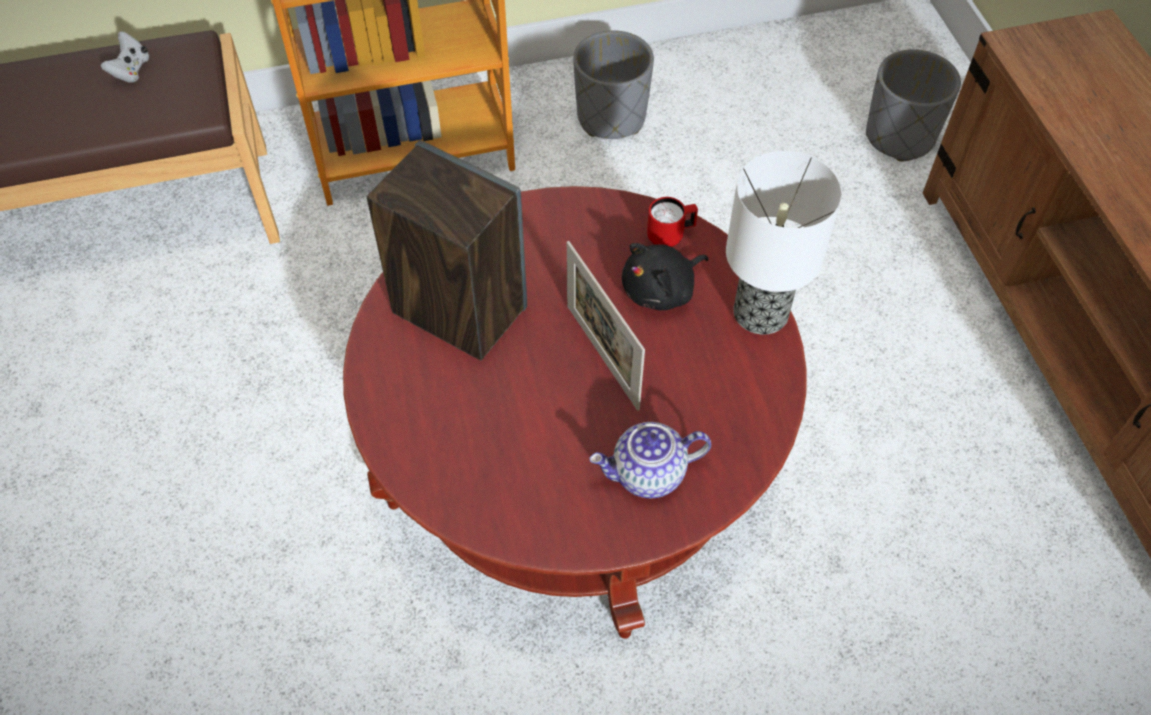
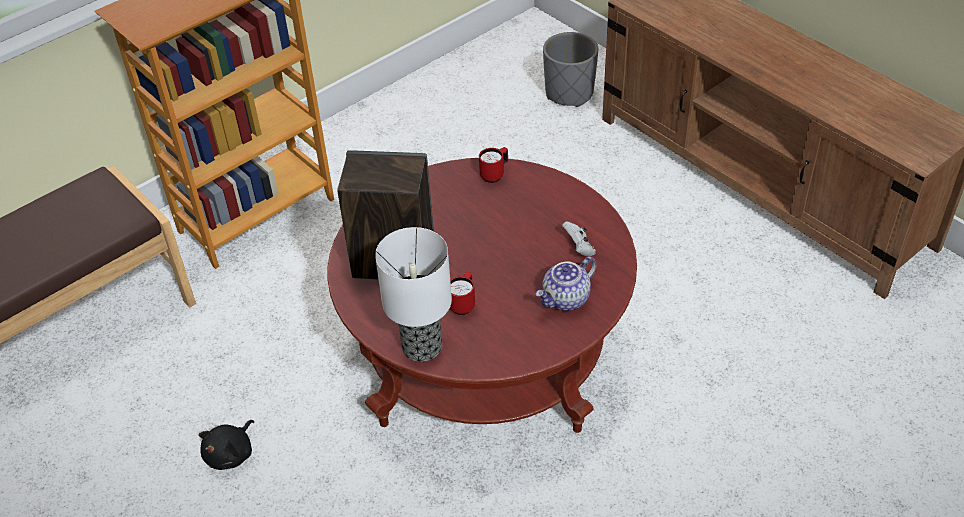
camera: 25 degrees left, 10 degrees down
(131, 70) = (62, 209): white game controller -> white game controller (579, 248)
(507, 416) = (463, 304): none -> red mug
(602, 356) = (497, 251): picture frame -> none
(611, 117) = (379, 145): grey planter -> none
(661, 290) = (509, 204): black plush toy -> black plush toy (231, 454)
(759, 313) = (573, 194): table lamp -> table lamp (421, 347)

